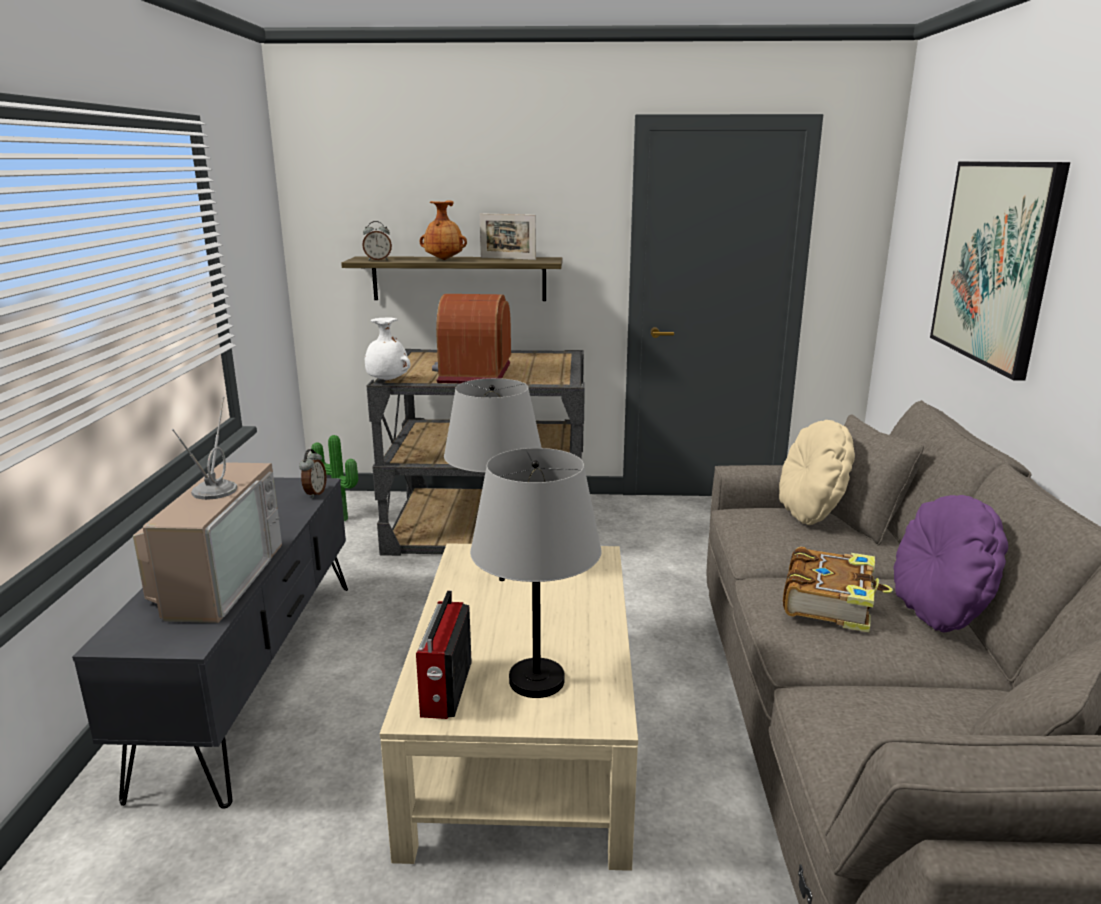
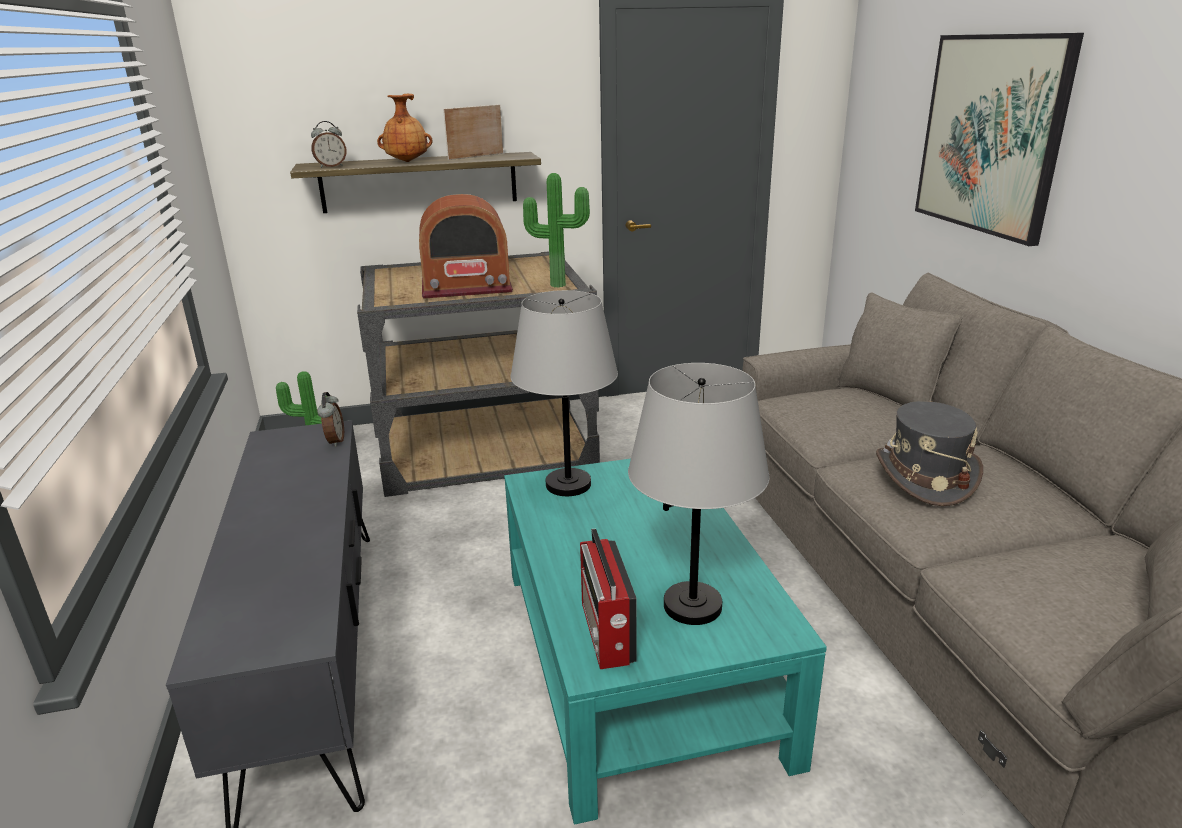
camera: 15 degrees left, 5 degrees up
(217, 579) = (286, 558): television -> none
(387, 381) = (377, 304): white vase -> none
(473, 373) = (466, 286): radio -> radio turned 90 degrees counterclockwise
(508, 258) = (476, 156): picture frame -> picture frame turned 135 degrees clockwise
(525, 735) = (638, 659): beige coffee table -> turquoise coffee table
(556, 379) = (558, 284): none -> potted plant
(810, 515) = (849, 395): beige pillow -> none
(830, 601) = (924, 477): book -> grey hat
(937, 614) = (1016, 473): purple pillow -> none

